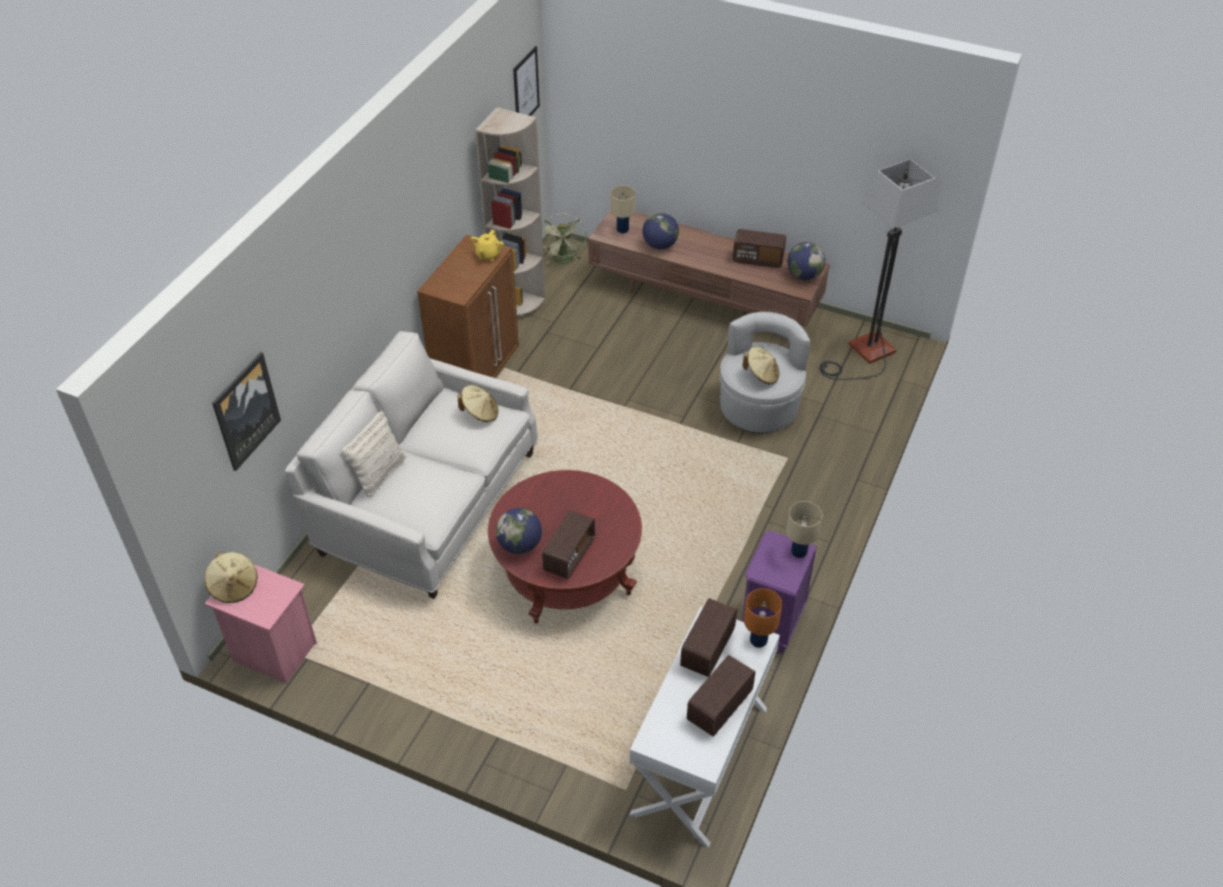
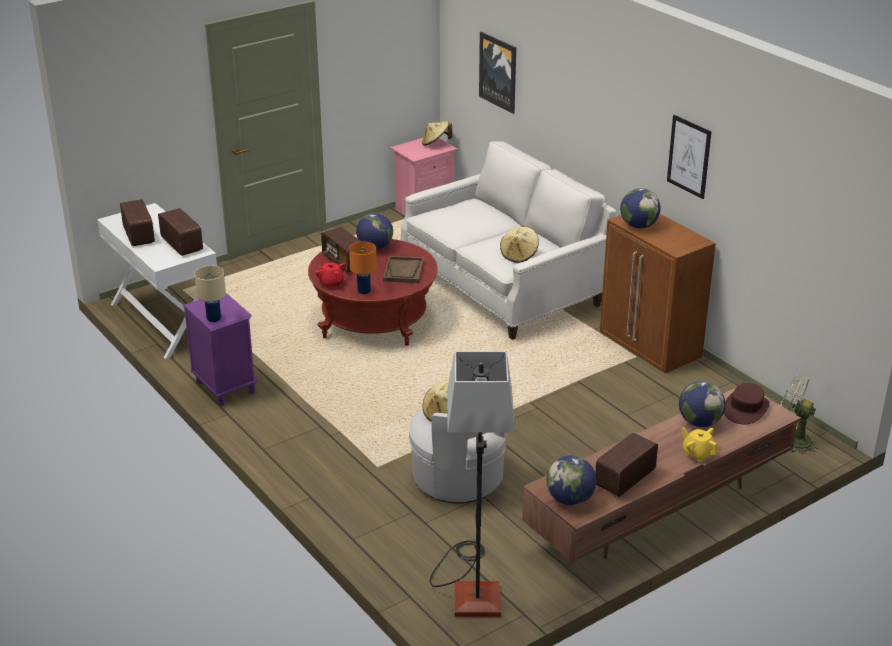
camera: 120 degrees right, 15 degrees down
(379, 474) = (494, 209): beige pillow -> none
(464, 283) = (638, 226): none -> globe
(488, 255) = (673, 244): yellow teapot -> yellow teapot (698, 454)
(518, 308) = (724, 389): beige bookcase -> none
(526, 88) = (852, 219): picture -> picture (689, 156)
(555, 498) = (404, 271): none -> brown tray
(620, 543) = (331, 283): none -> red teapot
(623, 230) = (746, 408): beige table lamp -> brown hat
(757, 642) = (161, 262): orange table lamp -> orange table lamp (364, 291)

